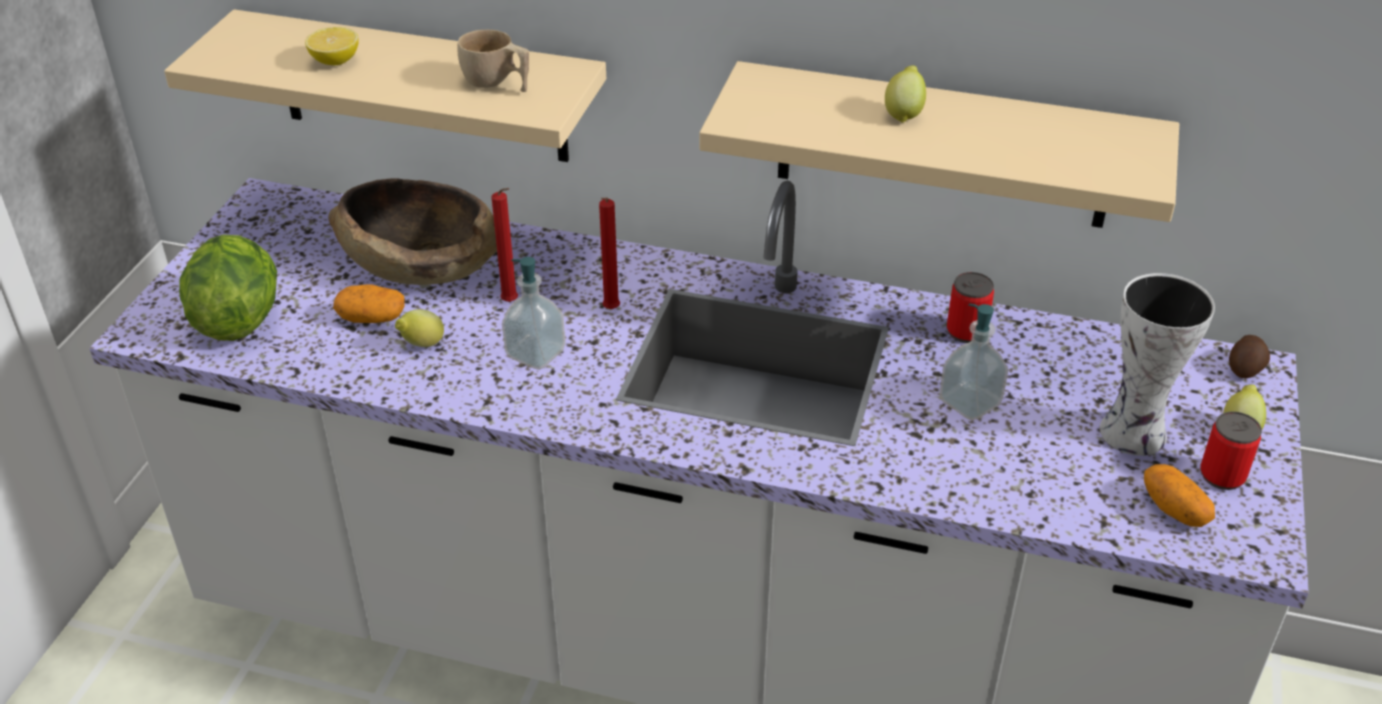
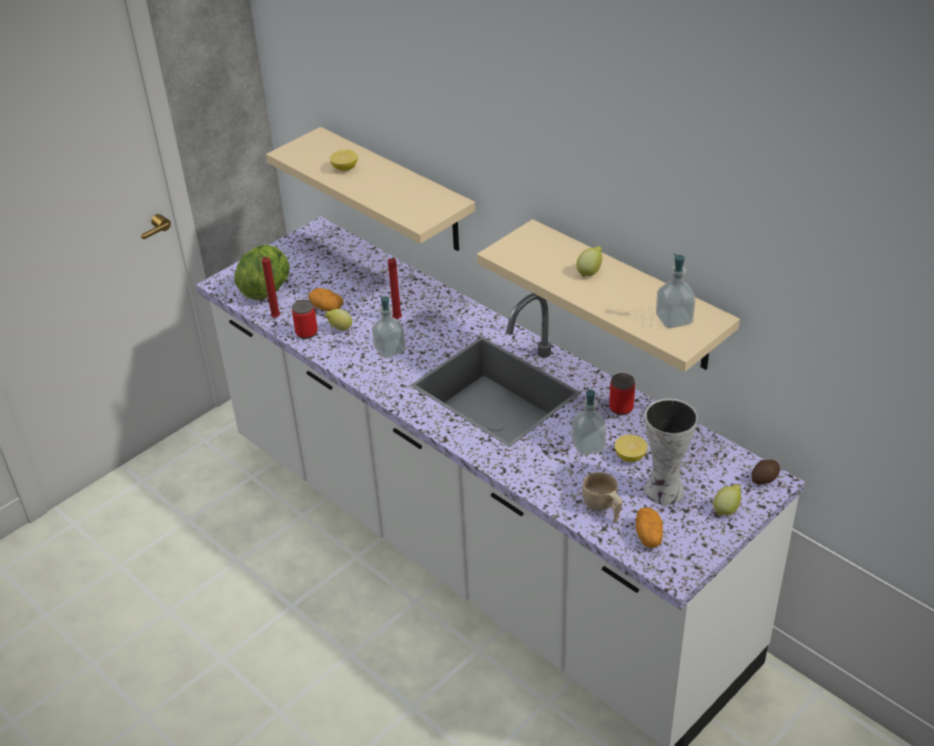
camera: 30 degrees right, 0 degrees up
(421, 263) = (369, 286): brown bowl -> none
(497, 84) = (410, 200): beige cup -> beige cup (602, 508)
(610, 311) = (442, 339): red candle -> red candle (274, 318)
(1042, 399) = (630, 456): none -> lemon
(1095, 148) = (674, 319): none -> soap dispenser
(1222, 475) = (692, 529): can -> can (306, 332)

